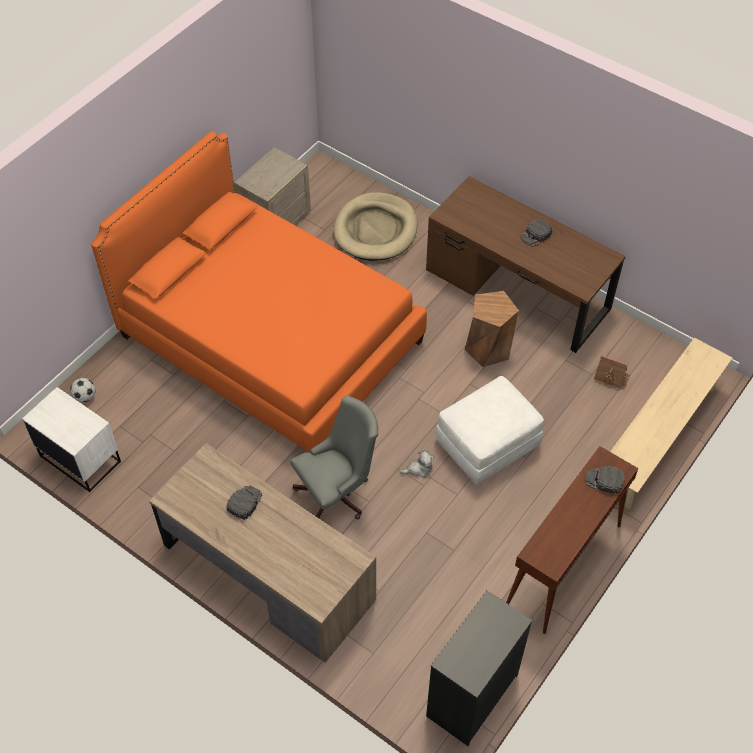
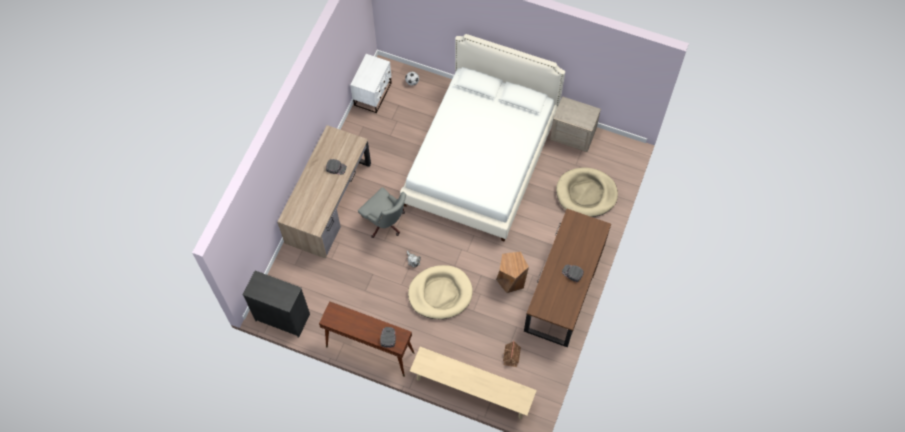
camera: 75 degrees right, 10 degrees up
(270, 338) = (481, 160): orange bed -> white bed
(487, 444) = (440, 293): white ottoman -> beige dog bed

